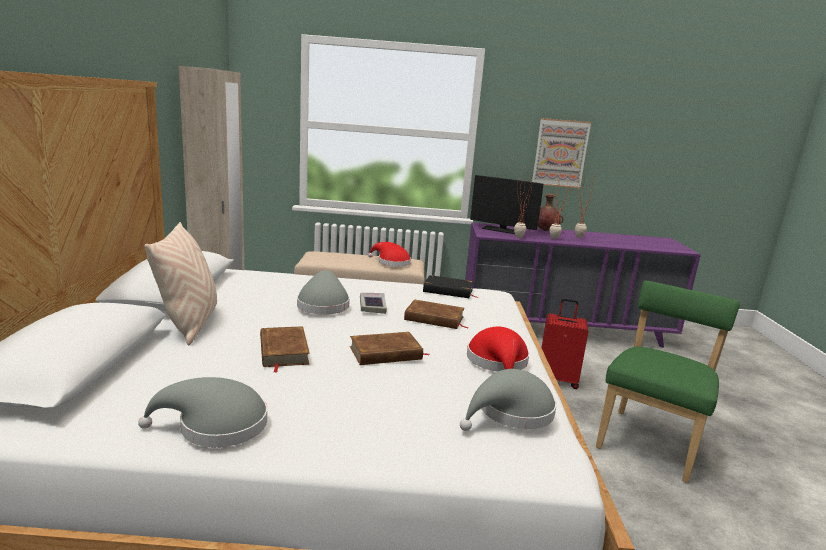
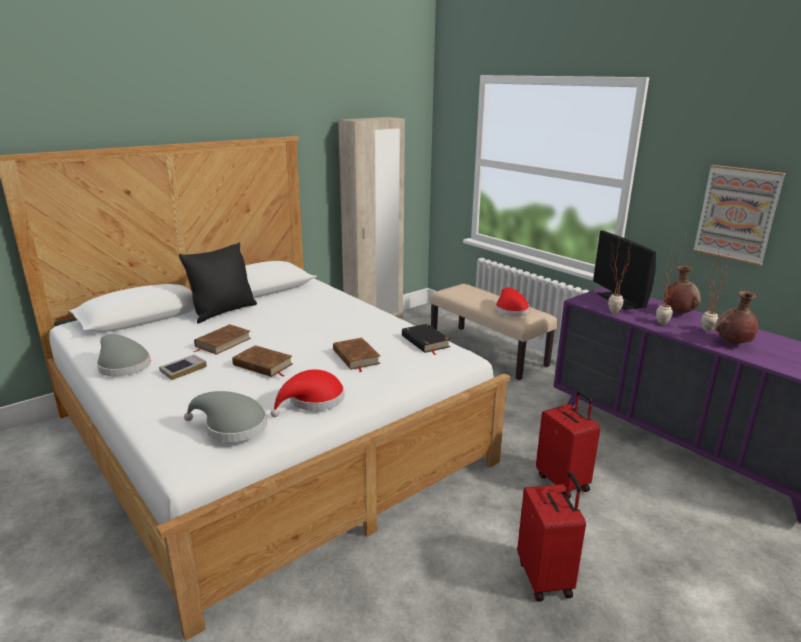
camera: 50 degrees right, 5 degrees up
(190, 324) = (223, 312): beige pillow -> black pillow
(323, 305) = (309, 323): grey hat -> none
(372, 306) = (338, 334): book -> book (183, 369)
(603, 241) = (731, 343): none -> brown vase
(650, 441) = (546, 578): green chair -> red suitcase

